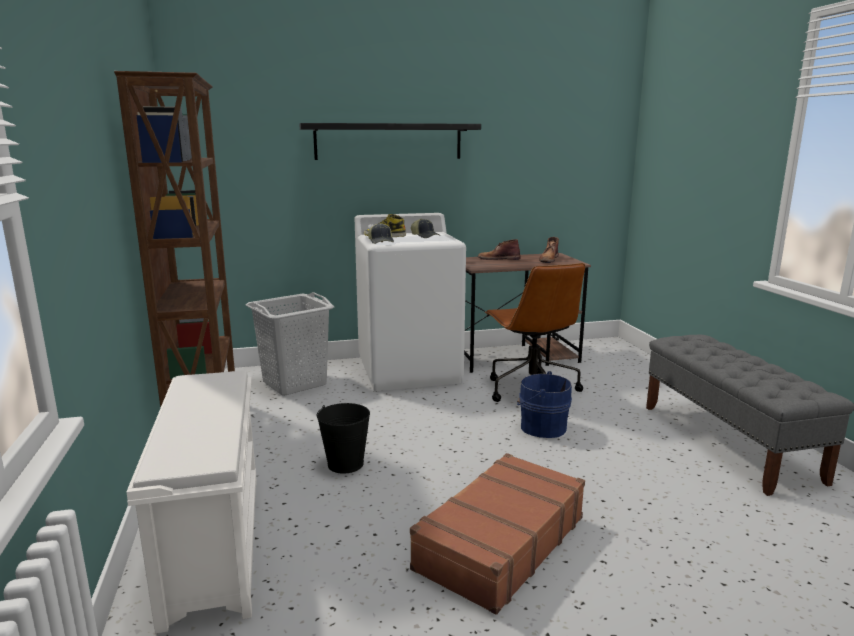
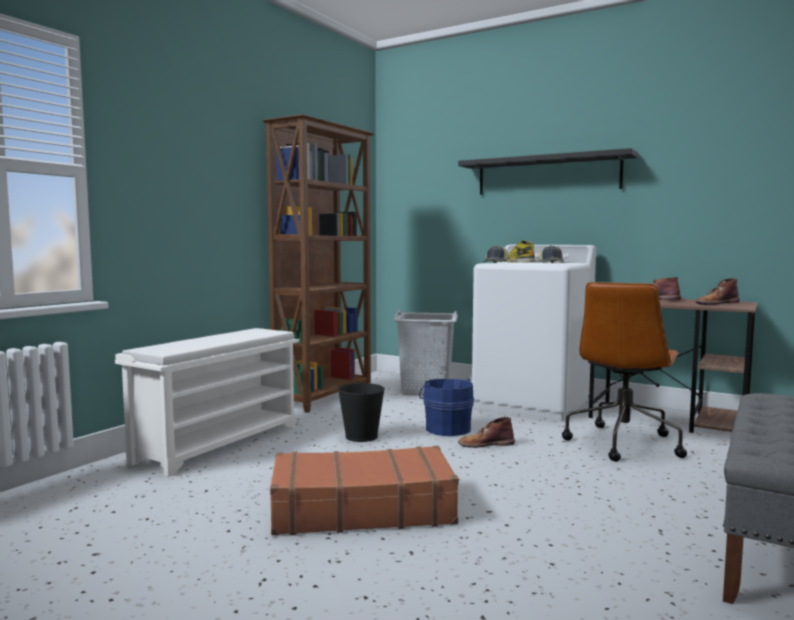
camera: 45 degrees right, 10 degrees down
(455, 429) = (485, 444): none -> brown boot
(541, 427) = (569, 466): blue bucket -> blue bucket (447, 428)

